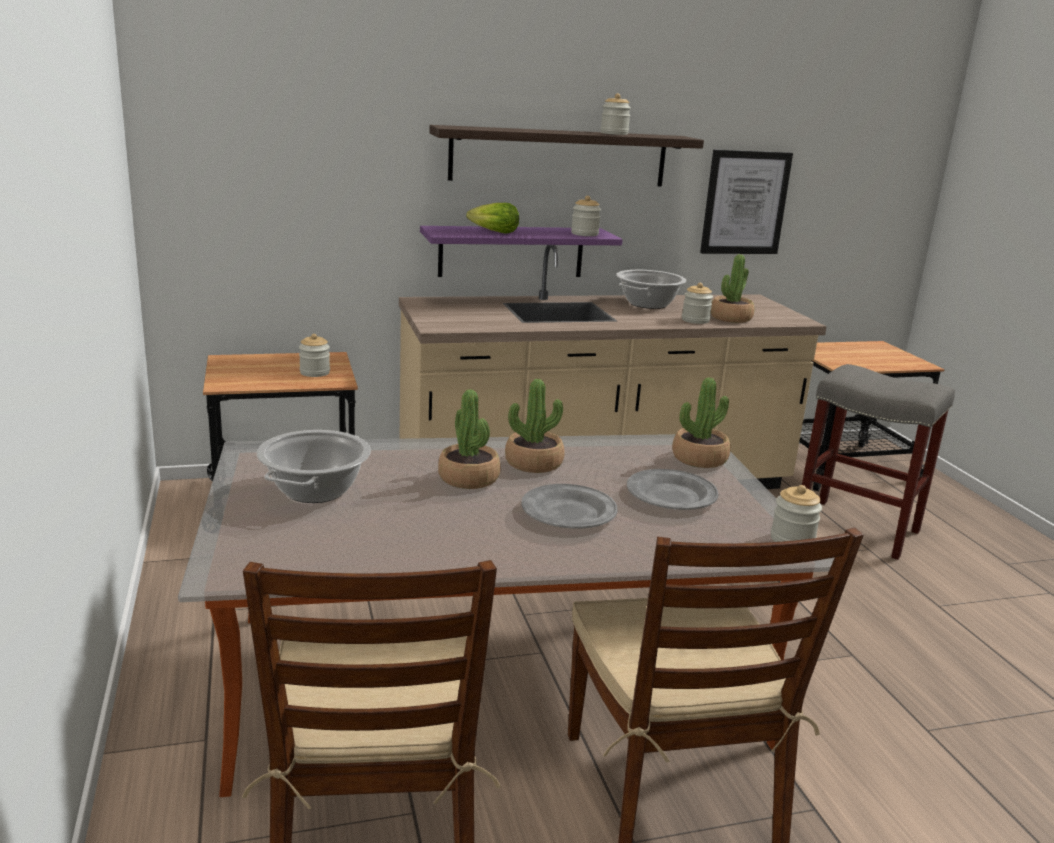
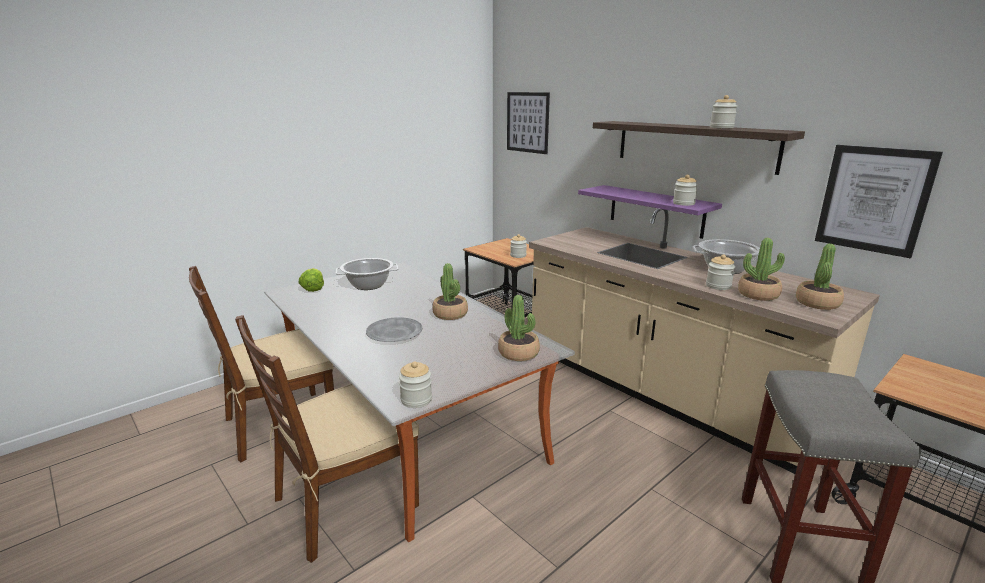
camera: 65 degrees right, 0 degrees up
(235, 127) = (527, 122): none -> picture
(469, 478) = (413, 306): potted plant -> potted plant (817, 303)
(494, 232) = (625, 193): lettuce -> lettuce (313, 288)
(670, 495) = (446, 353): grey plate -> none

